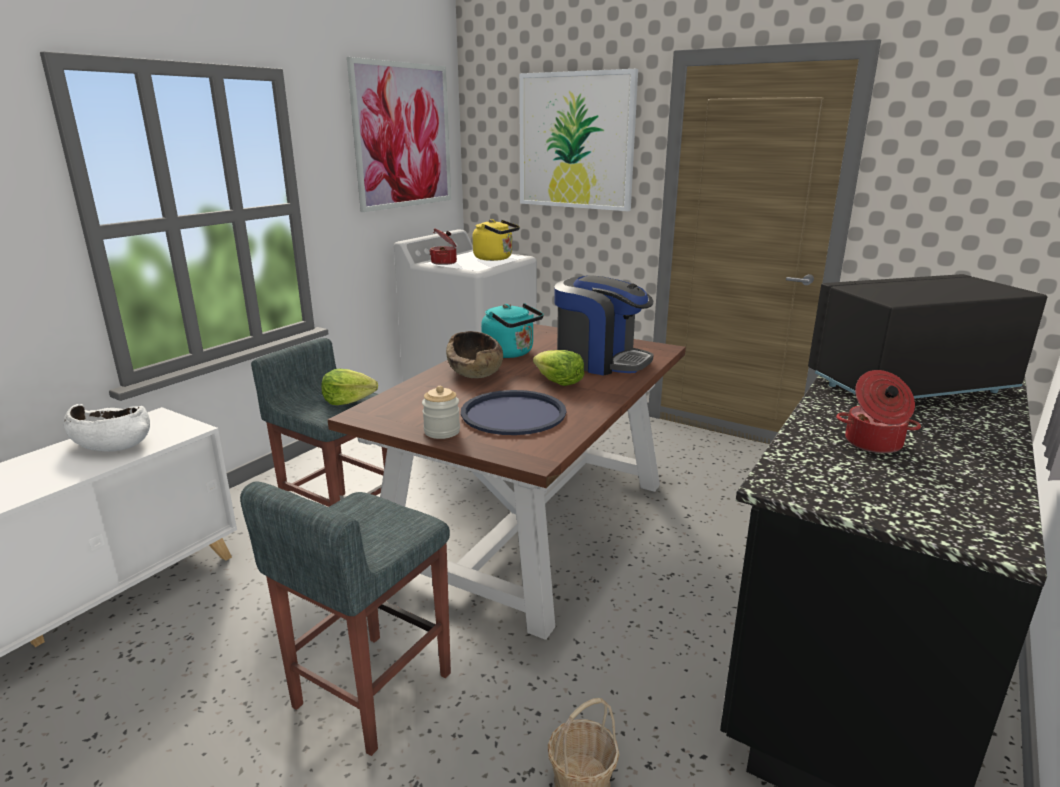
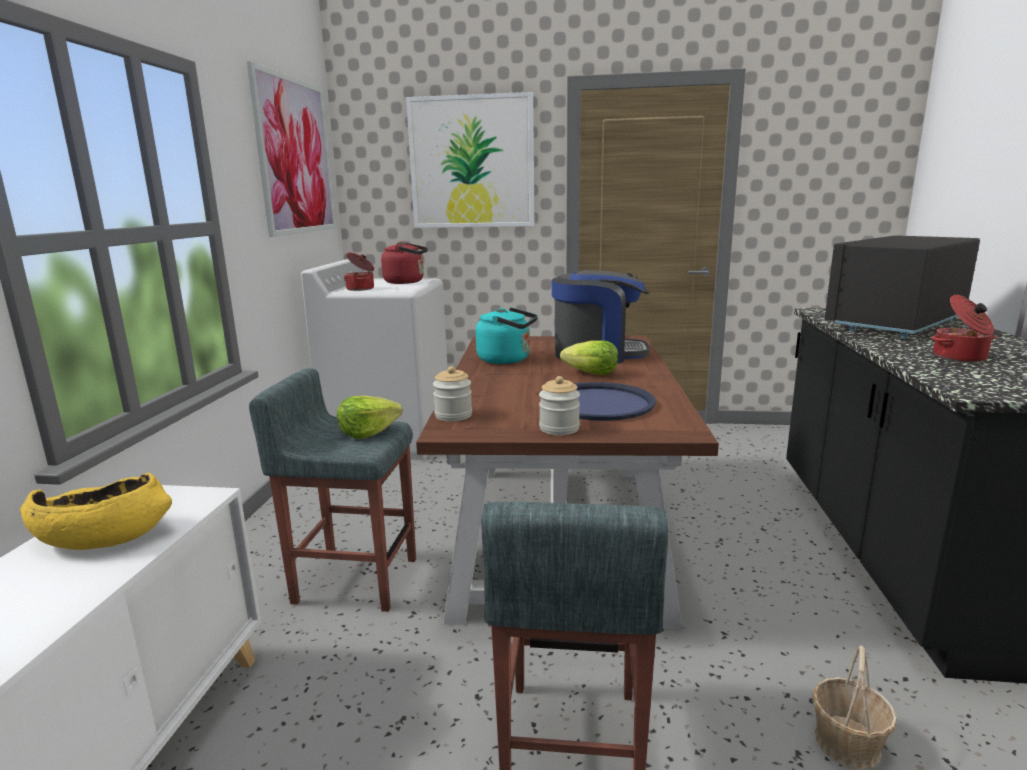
camera: 25 degrees left, 5 degrees down
(112, 444) = (103, 537): white bowl -> yellow bowl
(385, 401) = (453, 415): none -> jar
(475, 372) = (501, 378): brown bowl -> none
(495, 258) = (407, 282): yellow kettle -> red kettle

